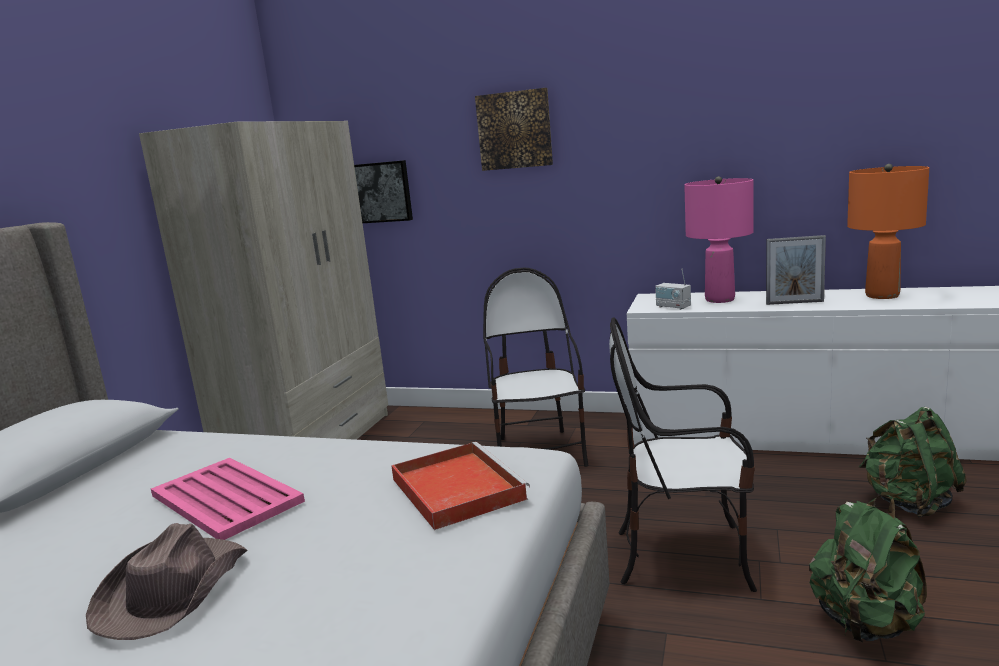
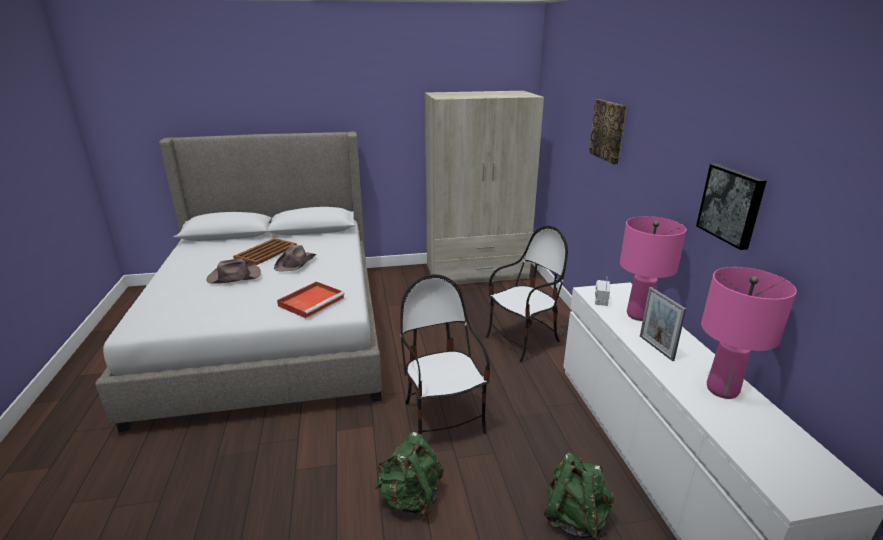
camera: 60 degrees right, 10 degrees up
(84, 537) = (265, 252): none -> brown tray
(226, 498) = (296, 263): pink tray -> brown hat
(383, 192) = (559, 146): picture -> picture (732, 205)
(881, 295) = (722, 389): orange table lamp -> pink table lamp

